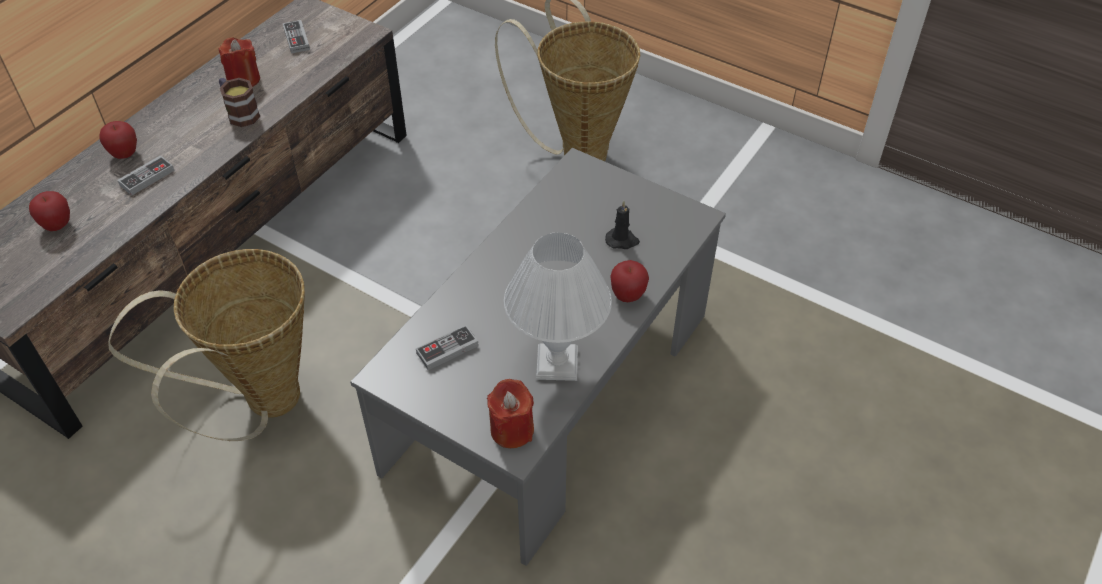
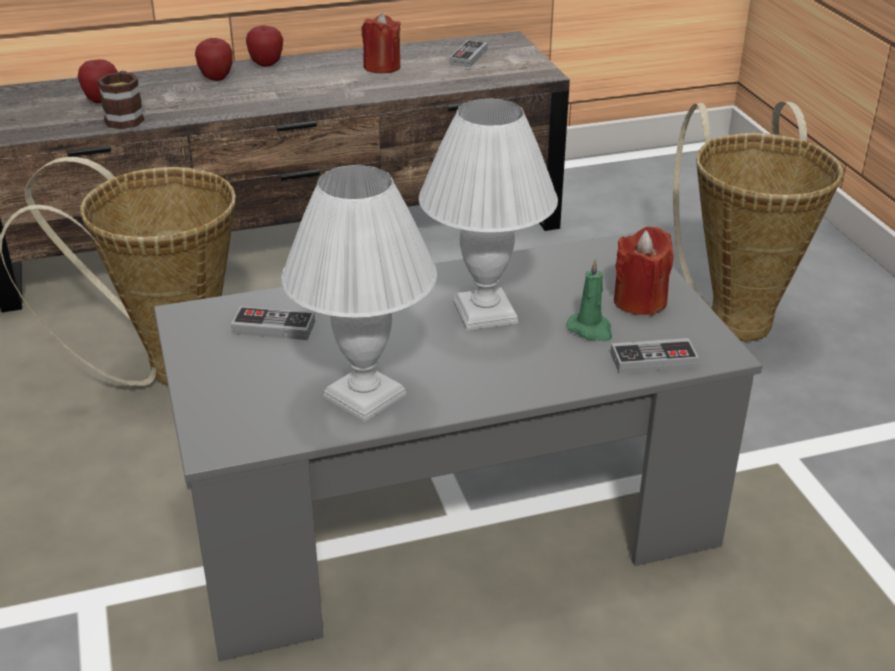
camera: 40 degrees right, 15 degrees down
(147, 177) = (209, 98): game controller -> game controller (653, 360)
(240, 113) = (345, 86): mug -> mug (125, 117)
(512, 430) = (237, 425): red candle -> red candle (640, 301)
(554, 263) = (483, 313): none -> white table lamp
(622, 240) = (591, 330): black candle -> green candle
(627, 296) = (529, 379): apple -> apple (266, 64)

